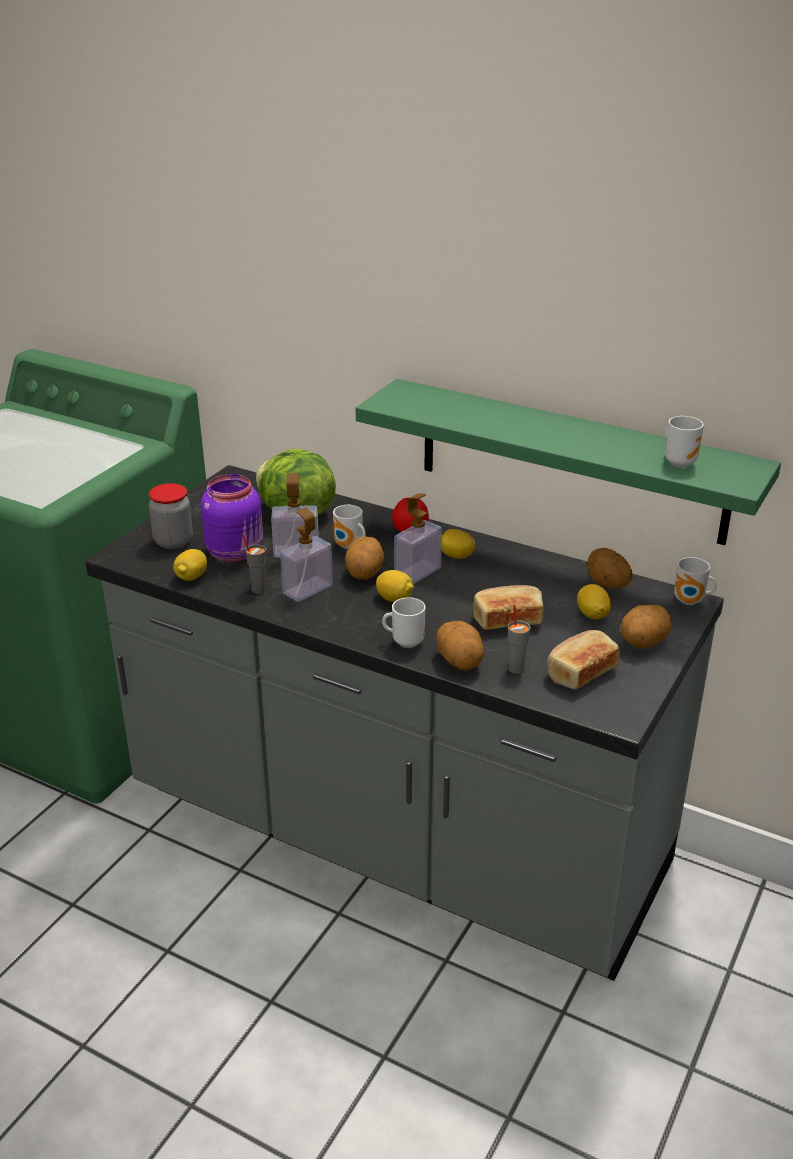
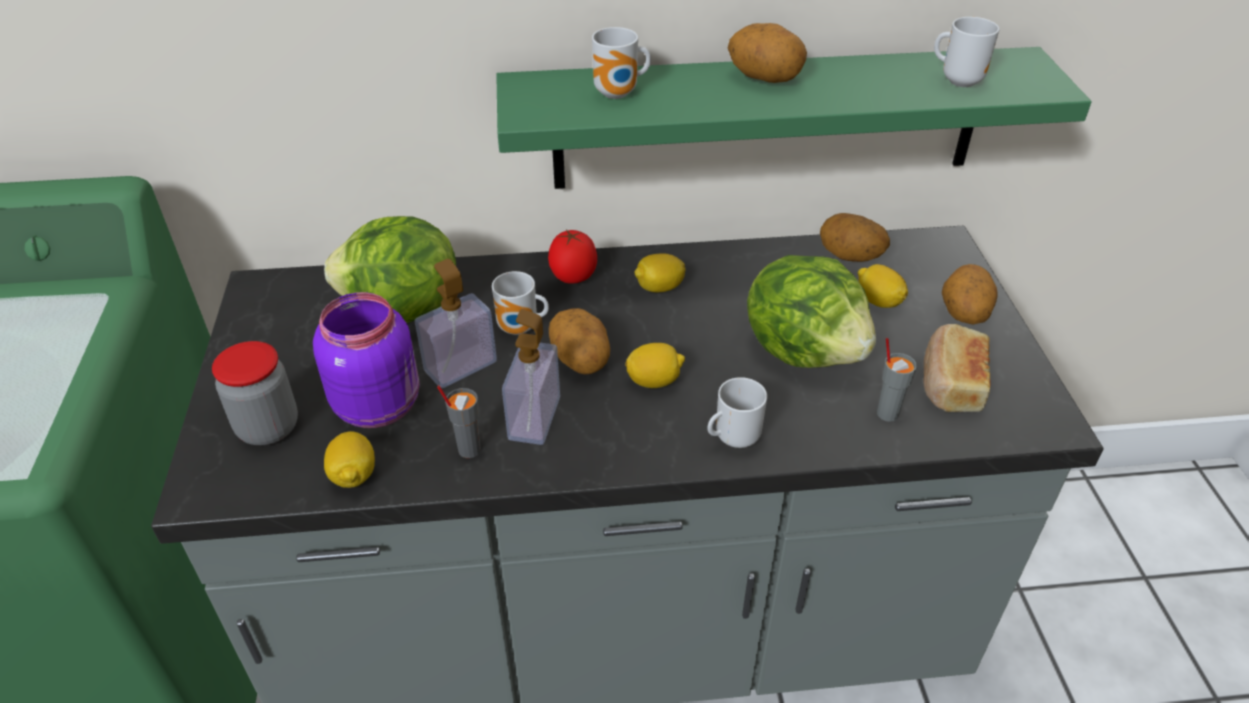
camera: 35 degrees left, 10 degrees up
(417, 572) = (640, 330): soap dispenser -> none
(460, 662) = (822, 436): potato -> potato (765, 78)
(507, 619) = (805, 350): bread -> lettuce
(690, 602) = (944, 243): mug -> mug (619, 94)

